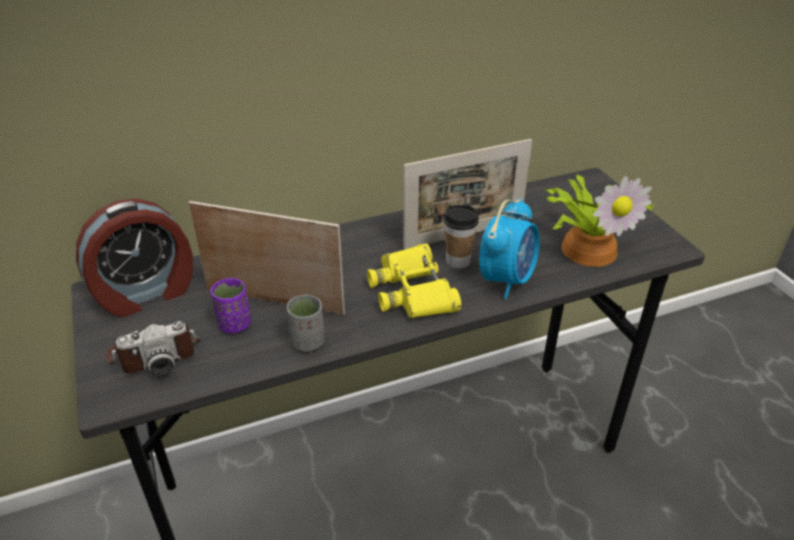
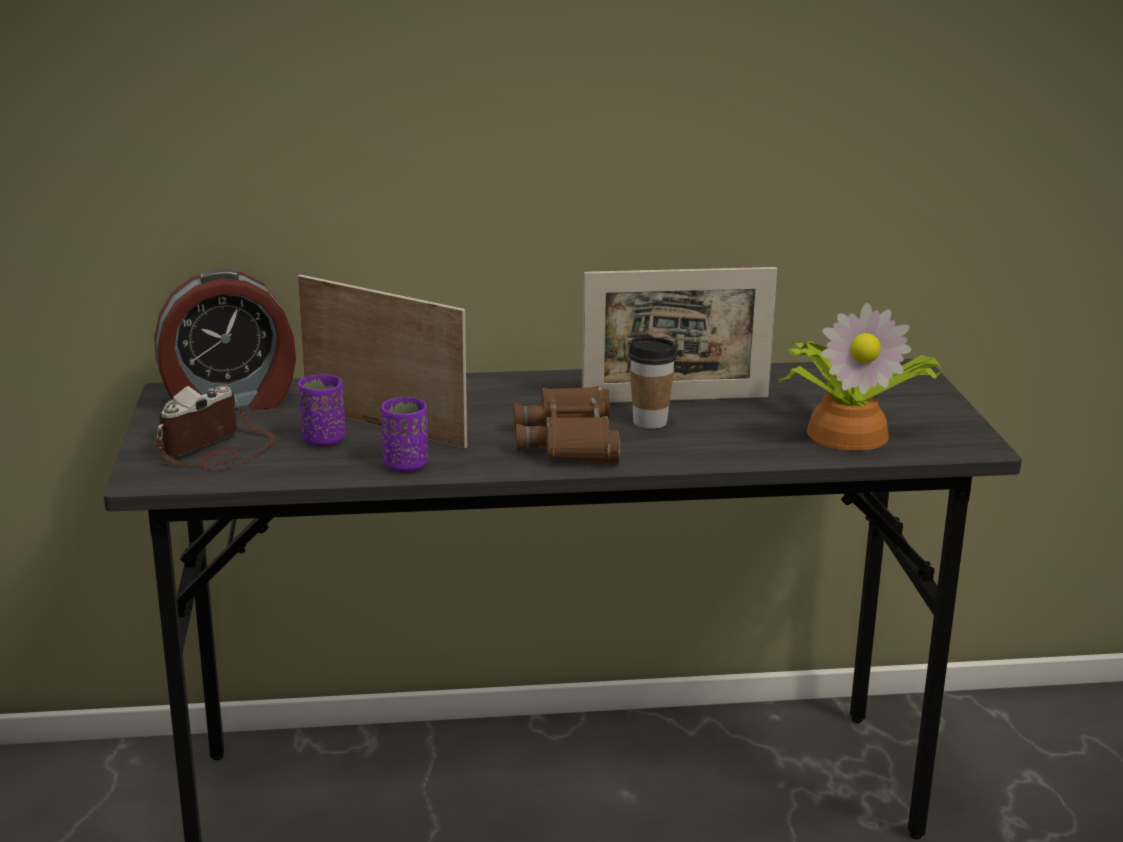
camera: 15 degrees right, 15 degrees down
(155, 353) = (216, 449): camera -> camera turned 135 degrees clockwise
(308, 342) = (405, 465): grey cup -> purple cup
(413, 290) = (570, 440): yellow binoculars -> brown binoculars
(507, 279) = (706, 446): alarm clock -> none

